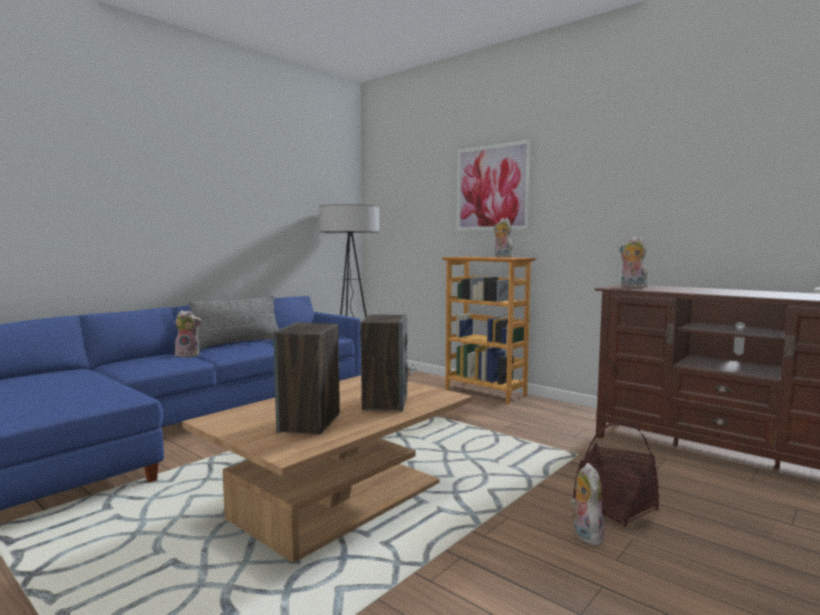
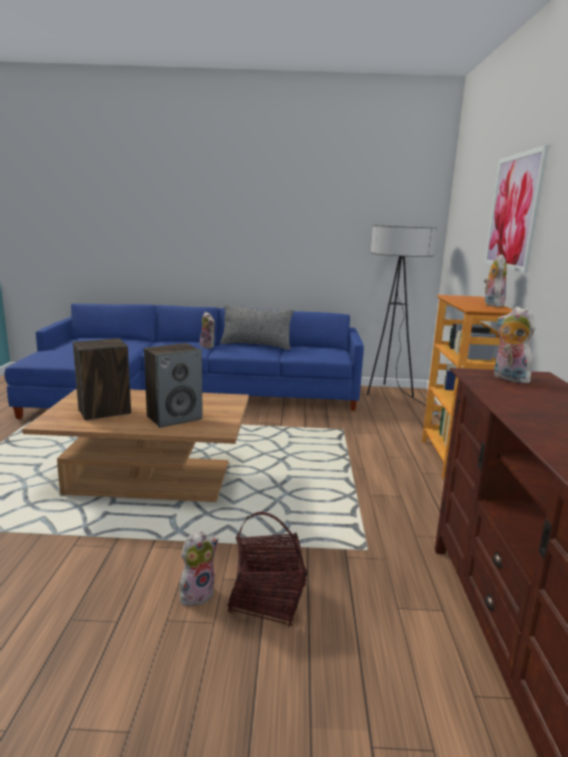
camera: 50 degrees right, 10 degrees up
(632, 287) = (508, 378): plush toy -> plush toy turned 45 degrees counterclockwise

